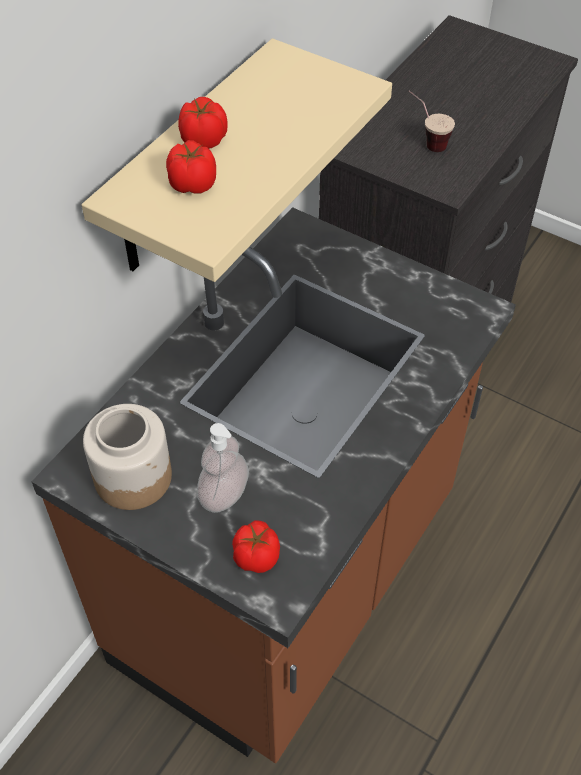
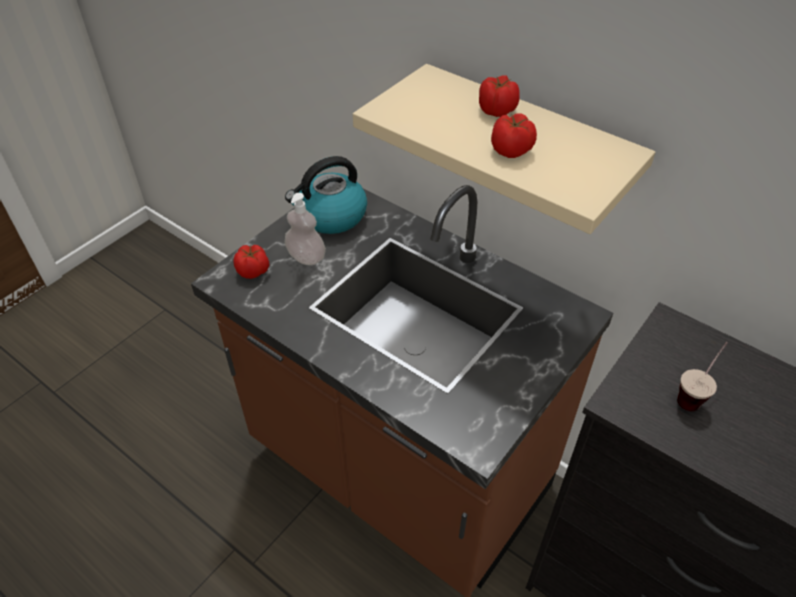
camera: 95 degrees right, 5 degrees down
(133, 476) = (331, 216): jar -> kettle
(193, 183) = (443, 105): tomato -> tomato (512, 150)

